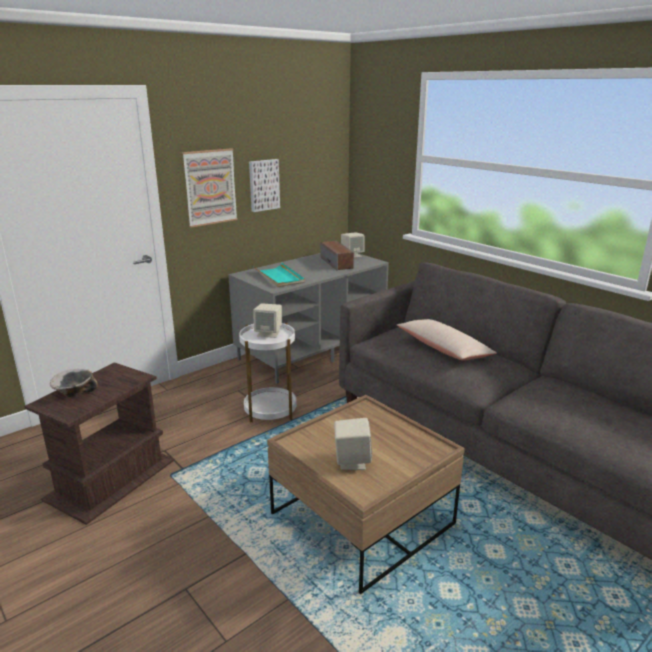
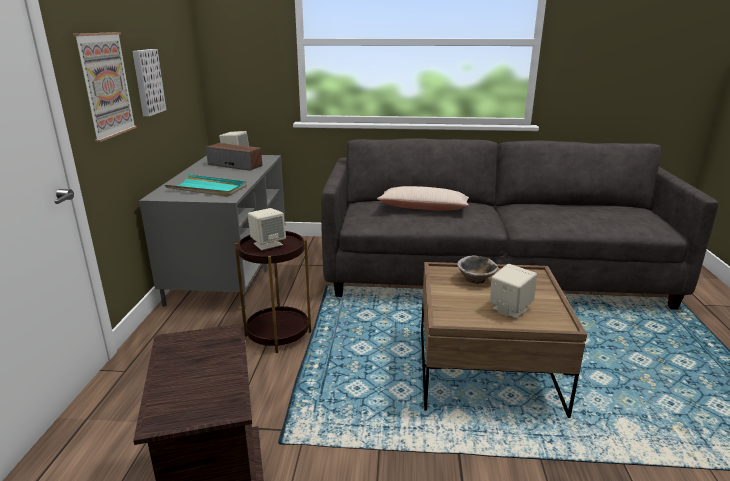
camera: 45 degrees left, 0 degrees up
(74, 393) = (178, 388): bowl -> bowl (476, 280)
(270, 410) = (278, 333): white side table -> brown side table

